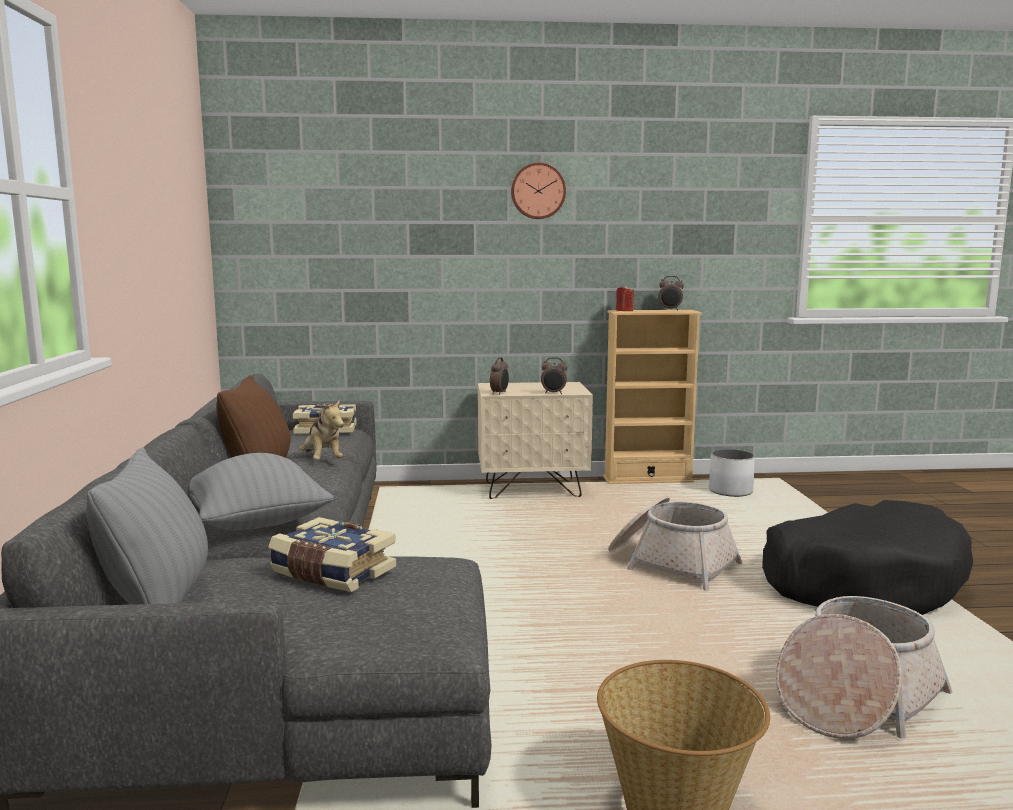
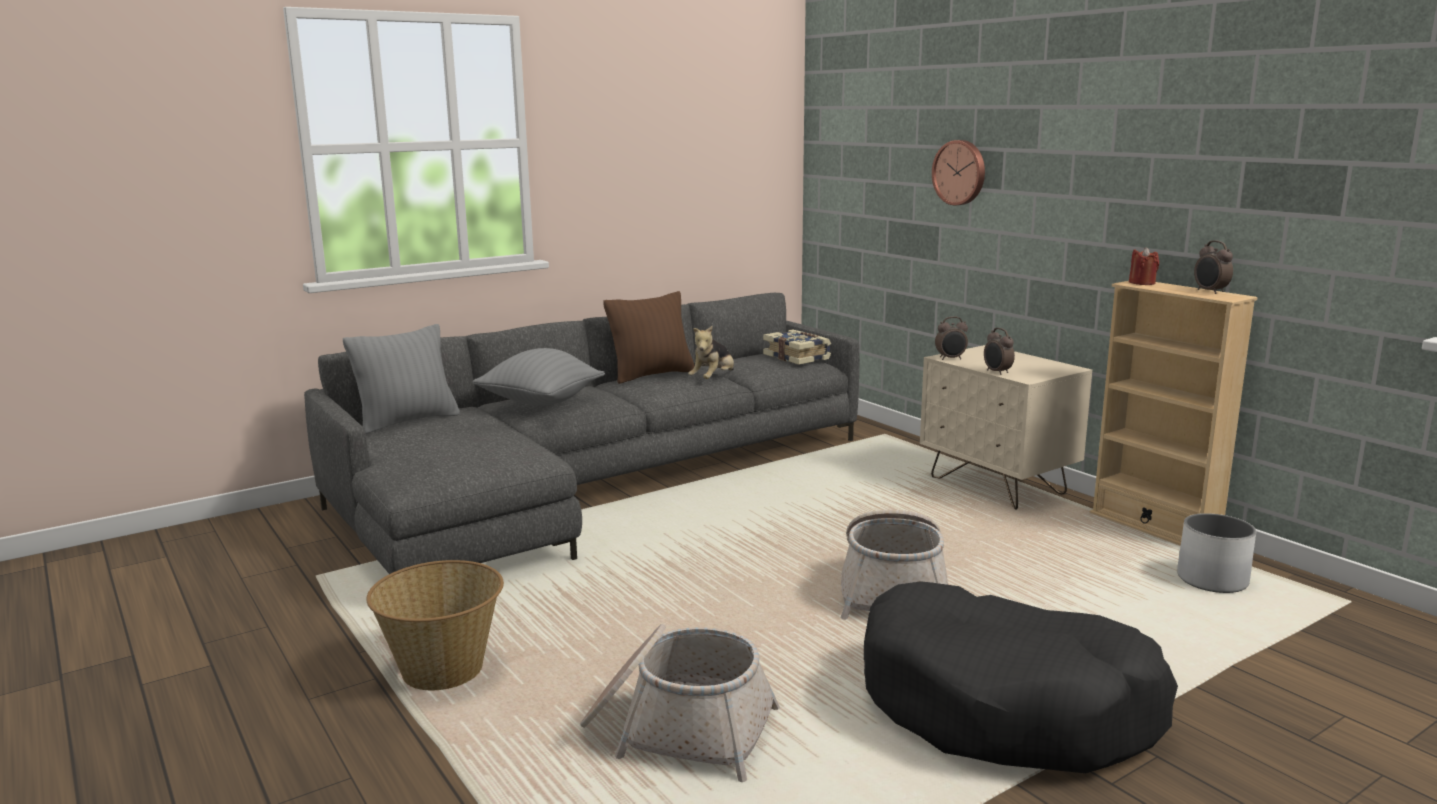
camera: 60 degrees right, 5 degrees up
(331, 573) = (474, 438): book -> none
(538, 191) = (1070, 111): wall clock -> wall clock (960, 172)

